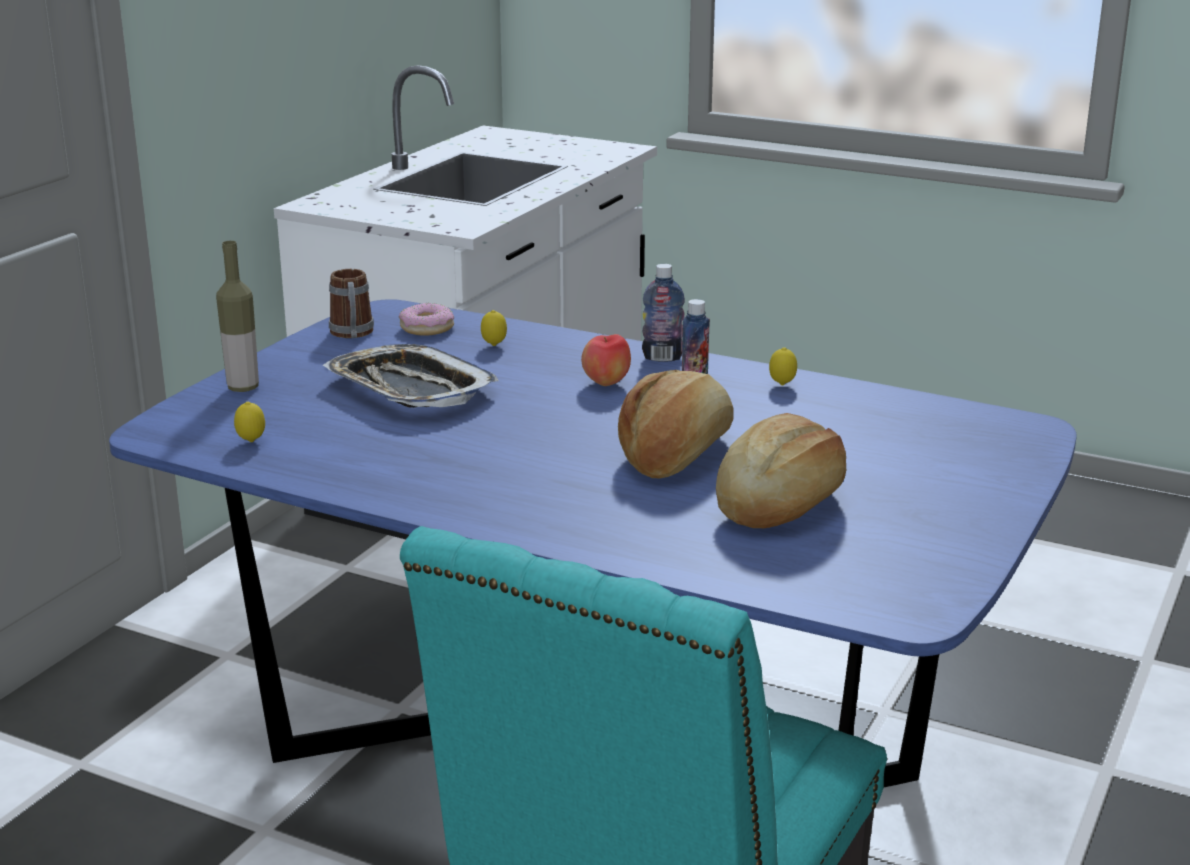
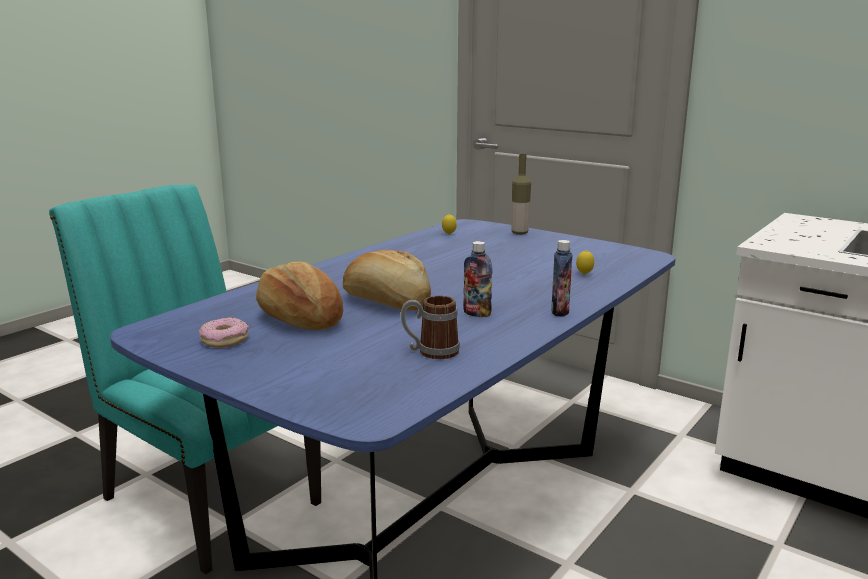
camera: 100 degrees right, 5 degrees down
(352, 334) = (603, 249): mug -> mug (430, 352)
(409, 389) = (511, 257): tray -> none
(427, 328) = (617, 262): donut -> donut (224, 340)
(606, 383) = (510, 295): apple -> none
(782, 385) = (496, 340): lemon -> none

